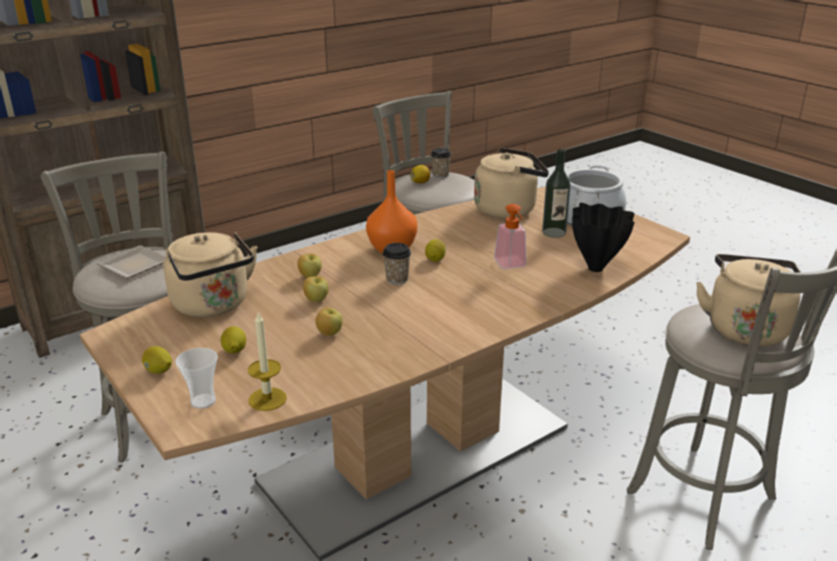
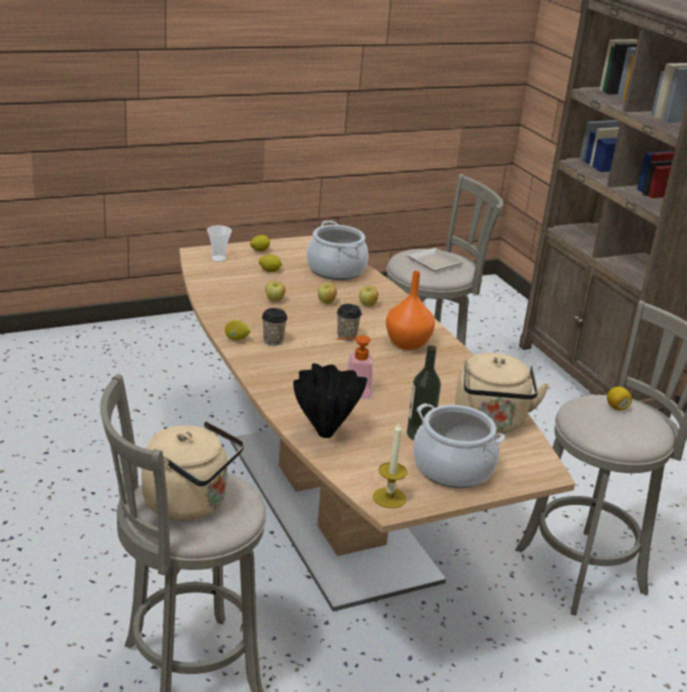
camera: 100 degrees right, 0 degrees up
(213, 306) = (335, 270): beige kettle -> cooking pot
(267, 399) = (208, 274): candle -> candle (389, 498)
(435, 259) = (379, 359): lemon -> lemon (236, 339)
(440, 175) = (642, 425): cup -> cup (273, 341)

